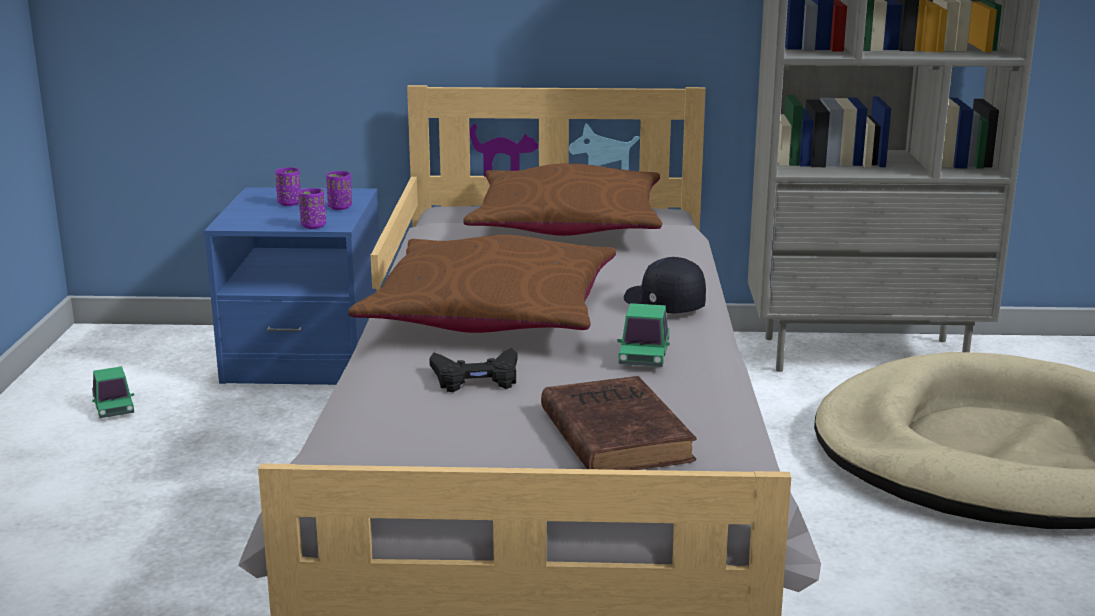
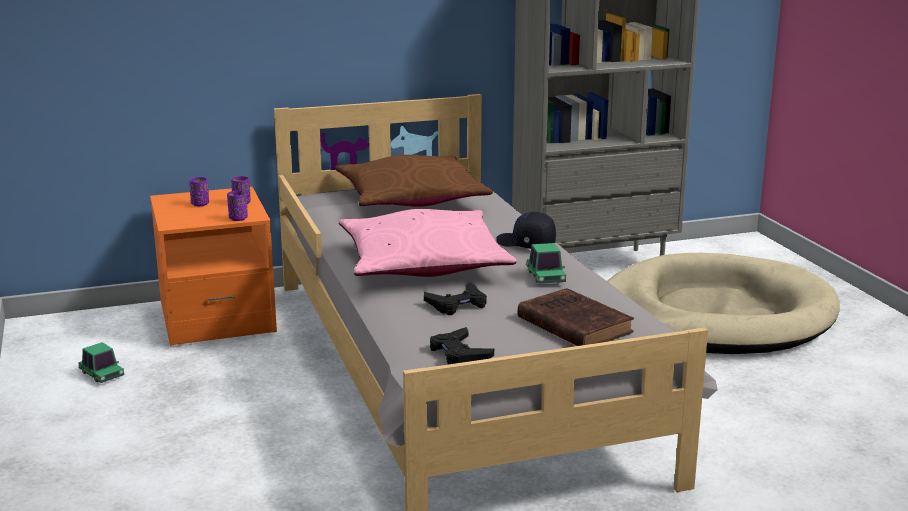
camera: 20 degrees left, 0 degrees up
(305, 357) = (217, 318): blue nightstand -> orange nightstand
(403, 452) = (459, 354): none -> black game controller
(491, 313) = (423, 263): brown pillow -> pink pillow

